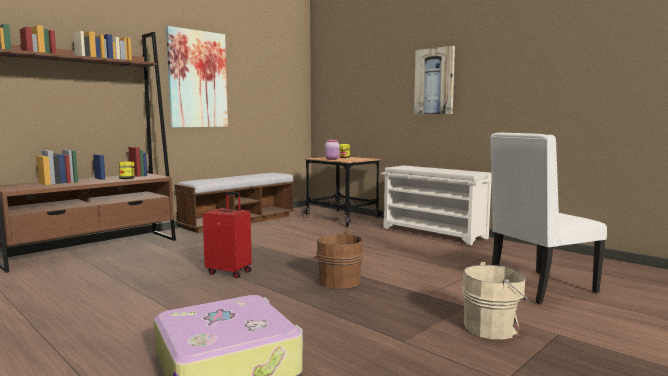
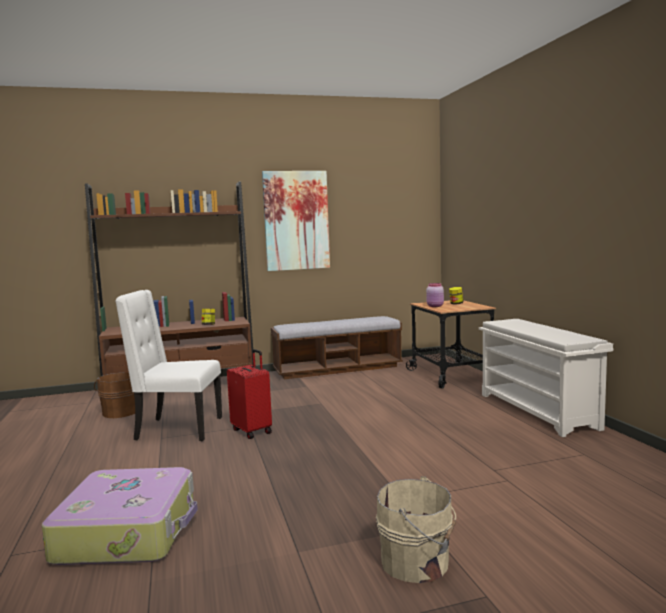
camera: 30 degrees right, 0 degrees up
(337, 281) = (334, 461): brown bucket -> brown bucket (120, 412)
(434, 81) = (550, 212): picture -> none
(539, 288) = (563, 521): white chair -> white chair (177, 429)

